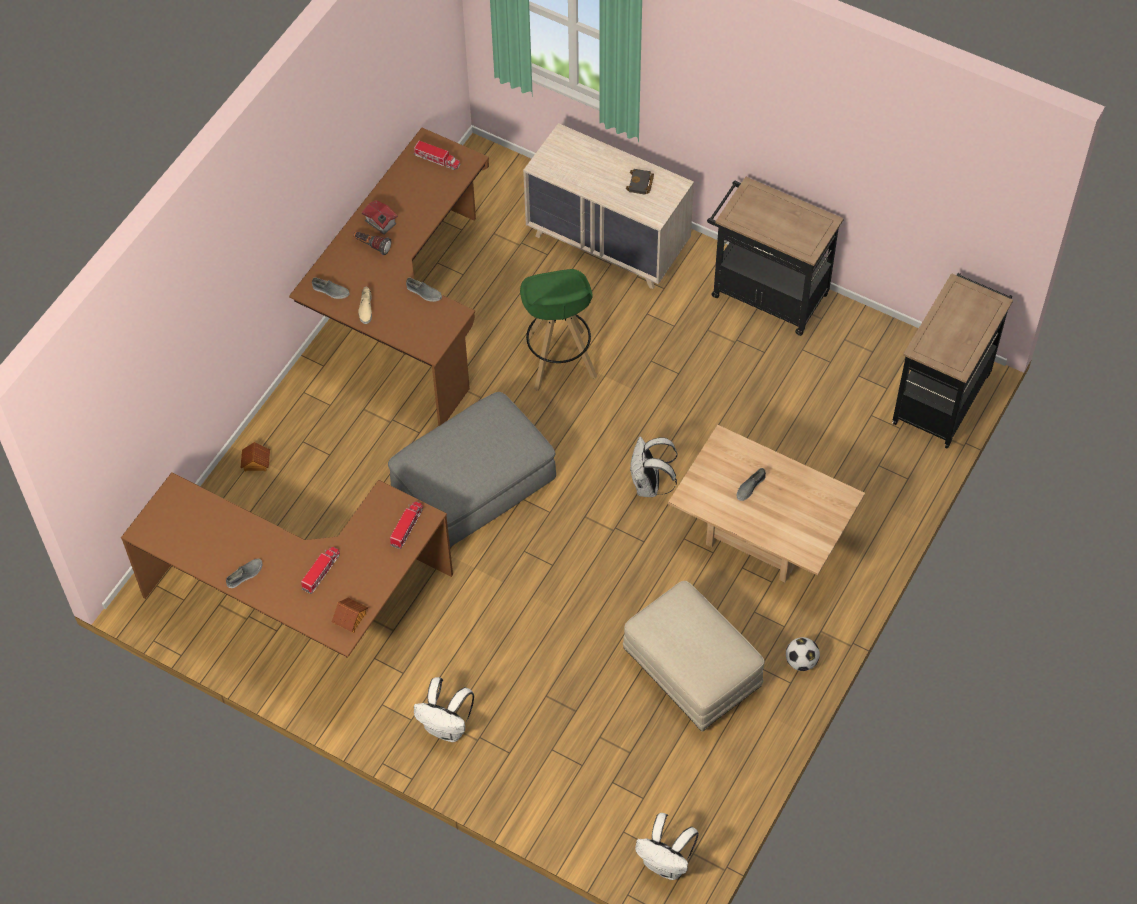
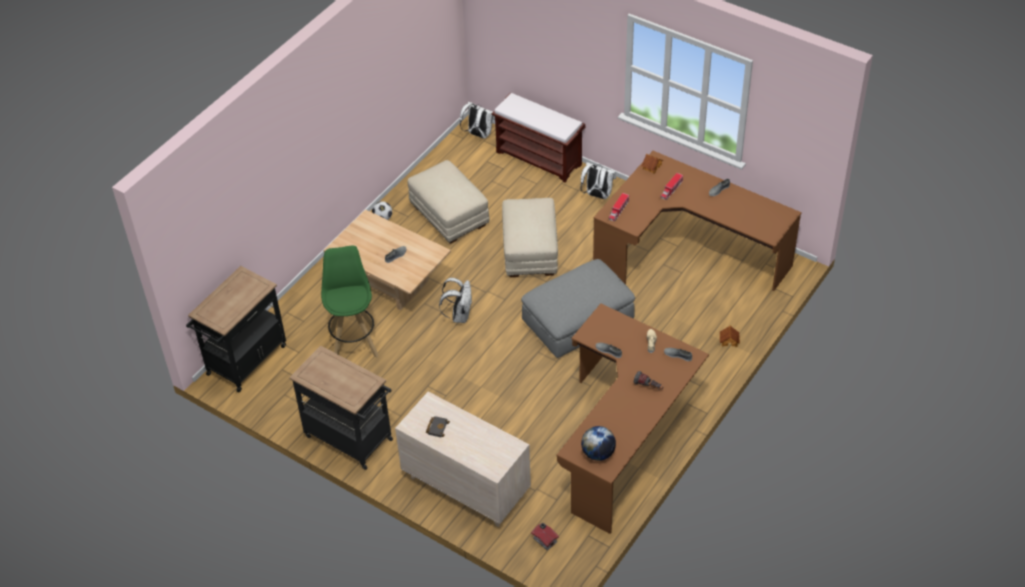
camera: 175 degrees left, 10 degrees down
(380, 224) = (642, 403): toy house -> toy house (545, 539)
(437, 159) = (598, 453): toy truck -> globe
(550, 808) = (539, 158): none -> brown bench
(553, 606) = (530, 251): none -> beige ottoman
(559, 362) = (513, 398): green stool -> green stool (354, 342)

